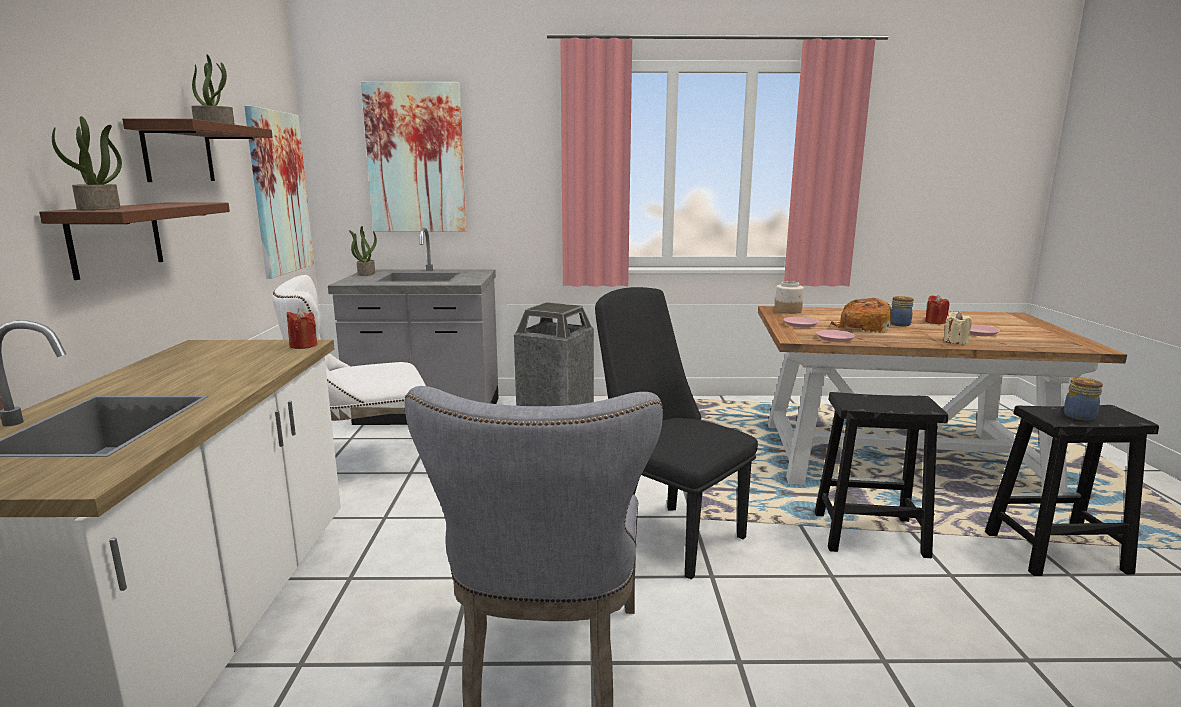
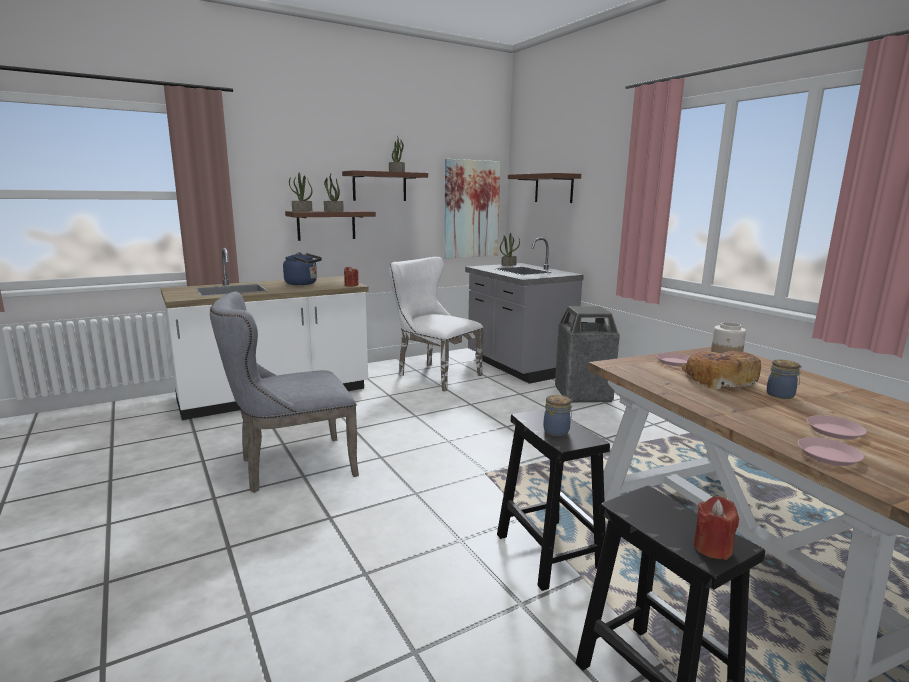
camera: 60 degrees right, 0 degrees up
(155, 205) = (333, 211): none -> potted plant
(200, 367) = (303, 283): none -> blue kettle
(416, 158) = (554, 188): picture -> brown shelf
(668, 535) = (451, 469): black chair -> none
(834, 338) = (643, 375): pink plate -> pink plate (828, 455)
(935, 322) = (844, 410): red candle -> red candle (712, 548)
(955, 341) = (749, 420): beige candle -> none
(1078, 416) = (666, 520): jar -> jar (557, 431)

